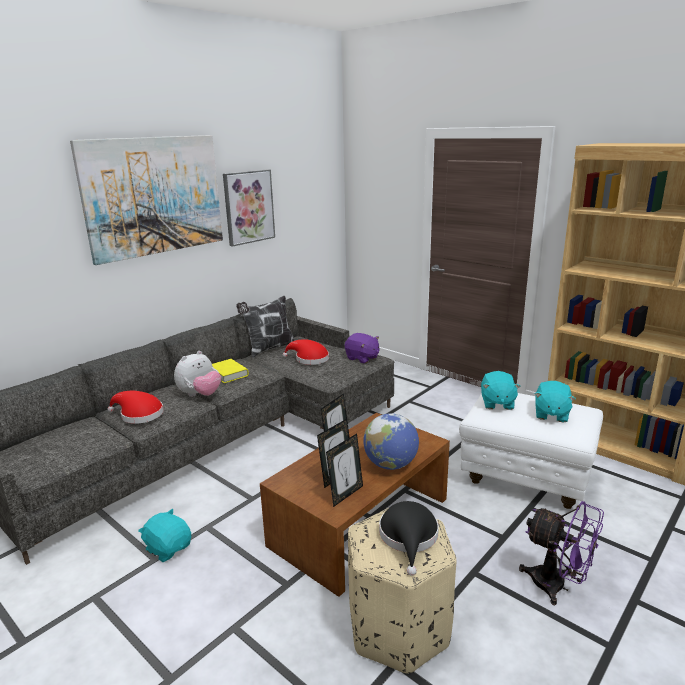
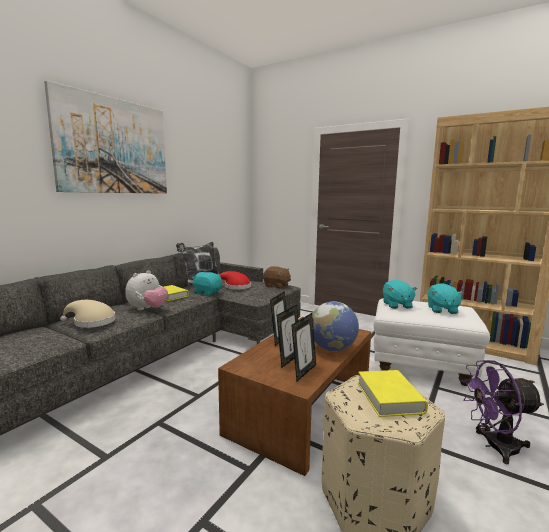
camera: 10 degrees left, 10 degrees down
(139, 414) = (91, 322): red hat -> beige hat
(168, 548) = (120, 445): turquoise plush toy -> turquoise plush toy (207, 292)
(248, 207) = (186, 173): picture -> none
(362, 358) = (276, 286): purple plush toy -> brown plush toy
(409, 538) = (389, 397): black hat -> yellow book
(557, 586) = (494, 446): purple fan -> purple fan turned 150 degrees clockwise

